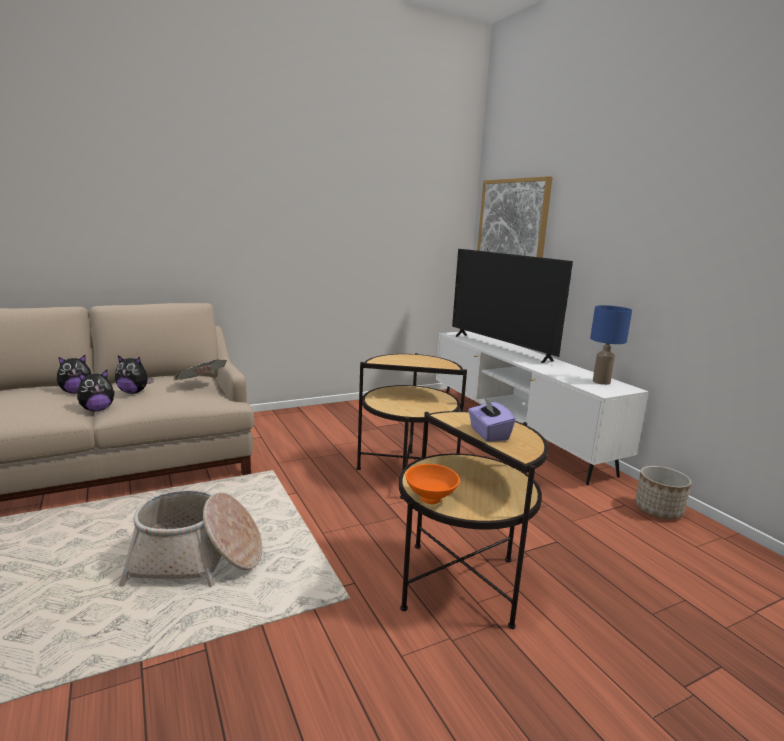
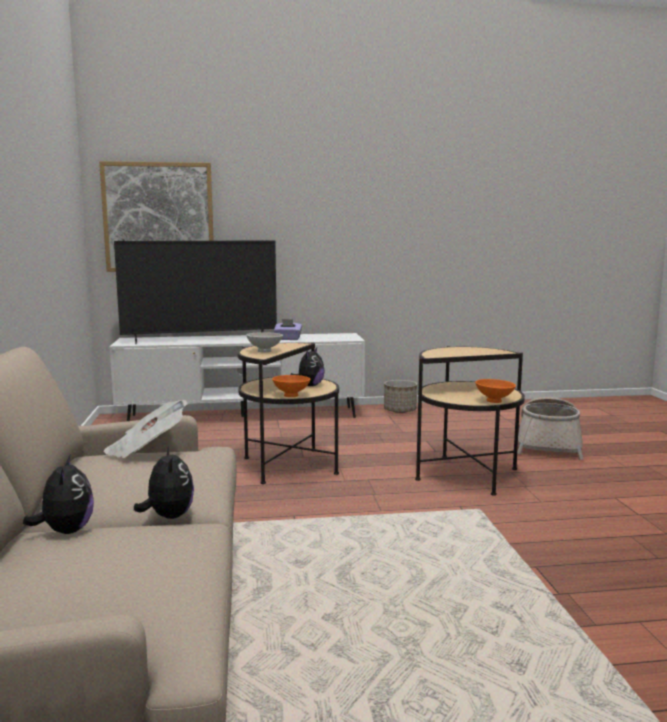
camera: 70 degrees left, 5 degrees down
(134, 392) = (136, 486): plush toy -> plush toy (309, 385)
(197, 559) = (405, 570): basket -> basket (548, 444)
(377, 403) = (290, 395): none -> orange bowl
(401, 360) = (264, 351): none -> white bowl
(488, 434) = (469, 352): purple tissue box -> purple tissue box (288, 339)
(602, 382) = (329, 336): blue table lamp -> none

